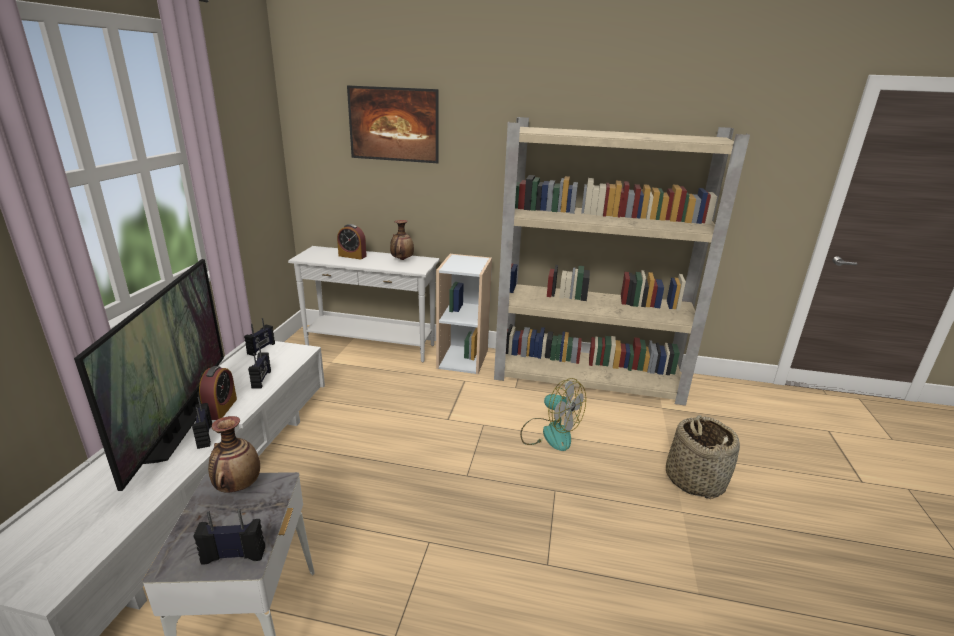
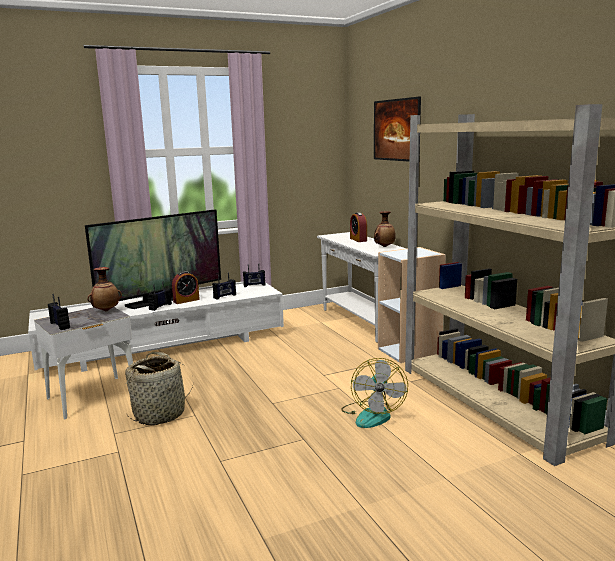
camera: 55 degrees right, 10 degrees down
(694, 479) = (423, 502): basket -> basket (160, 414)

